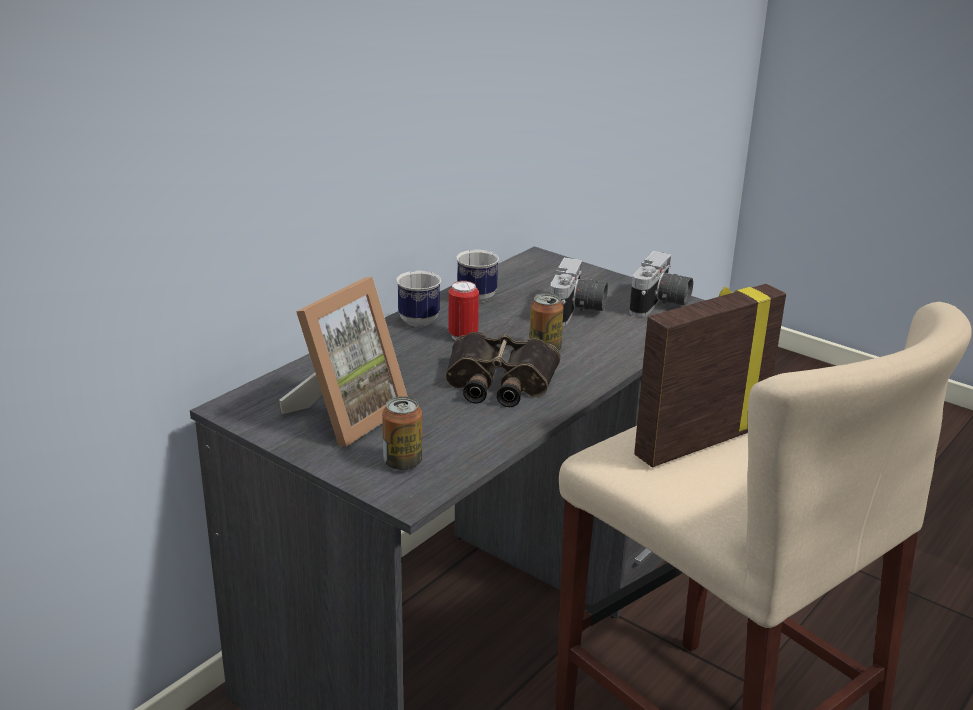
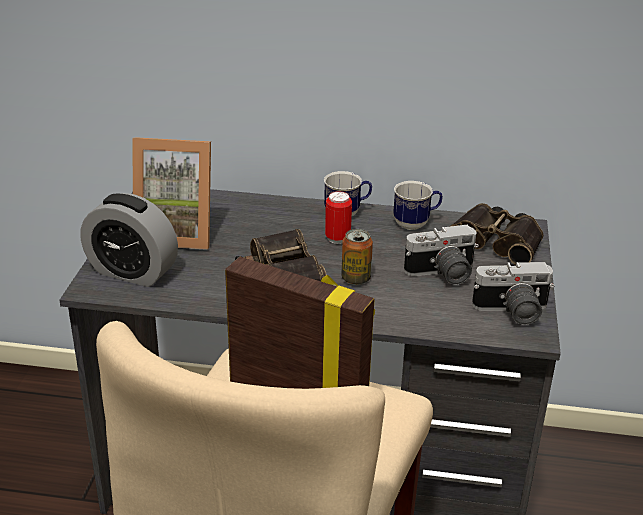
camera: 60 degrees right, 5 degrees up
(402, 462) = (132, 272): can -> alarm clock
(548, 274) = (497, 242): none -> binoculars

